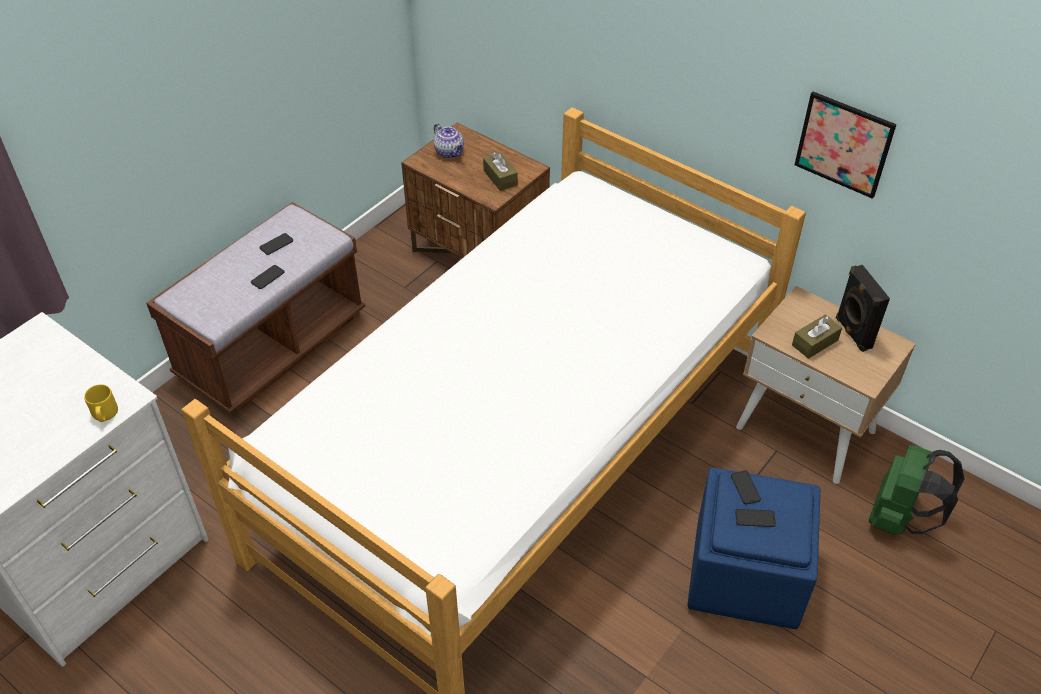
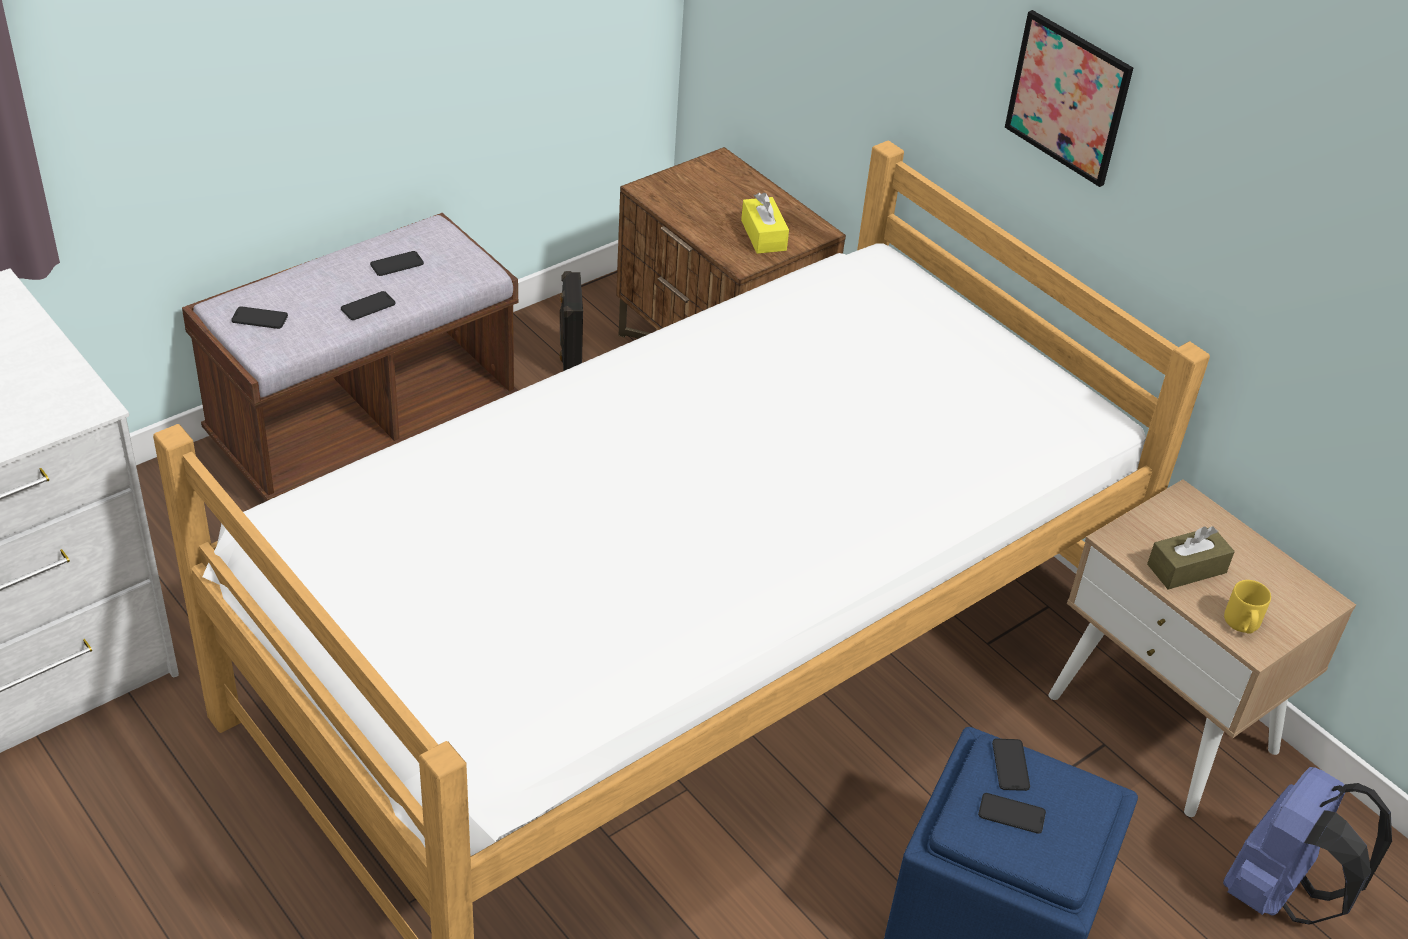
camera: 10 degrees right, 5 degrees down
(105, 414) = (45, 421): yellow mug -> yellow mug (1242, 624)
(201, 300) = (259, 318): none -> phone
(450, 152) = (698, 186): teapot -> none
(500, 178) = (763, 235): brown tissue box -> yellow tissue box
(844, 144) = (1280, 249): picture -> picture (1068, 97)
(852, 333) = (1253, 567): black speaker -> black speaker (569, 362)
(899, 518) = (1280, 893): green backpack -> blue backpack

